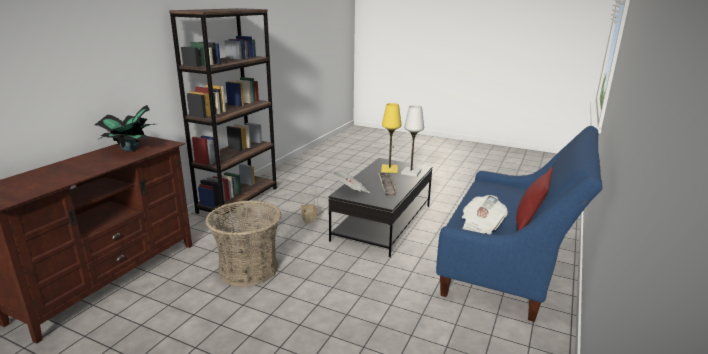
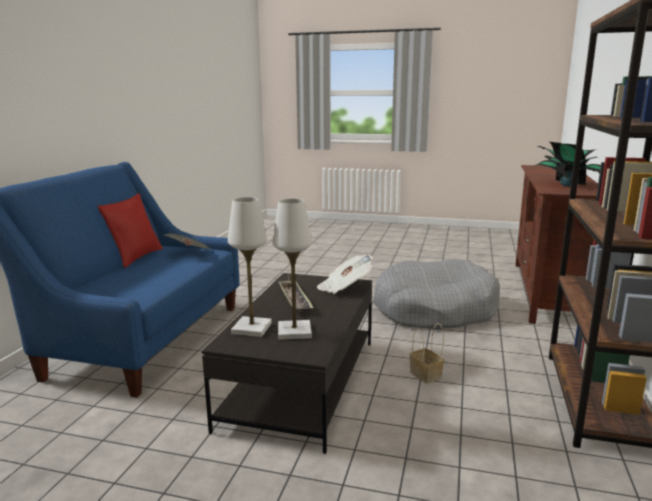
camera: 170 degrees right, 5 degrees down
(248, 269) = (434, 309): basket -> grey dog bed
(389, 169) = (294, 332): yellow table lamp -> white table lamp

